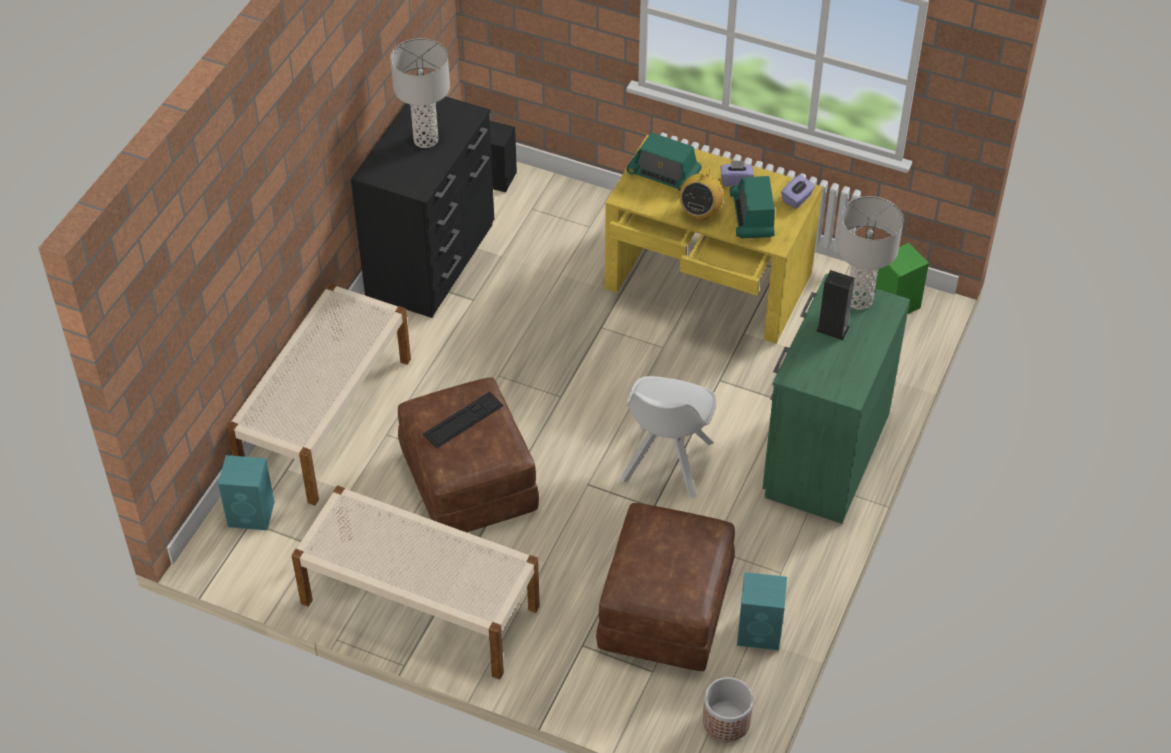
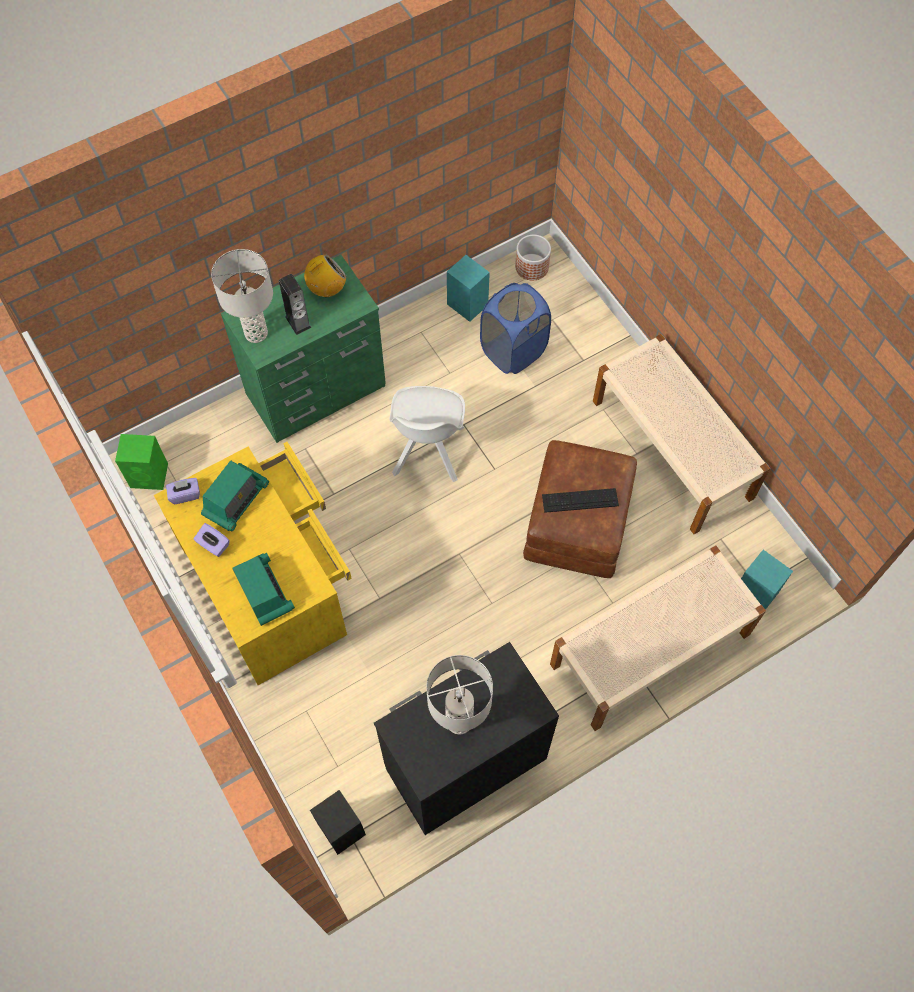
camera: 145 degrees left, 15 degrees up
(666, 463) = (427, 452): white chair -> white chair turned 135 degrees clockwise
(666, 610) = (513, 351): brown ottoman -> blue laundry basket
(700, 212) = (271, 531): radio -> radio (327, 289)

